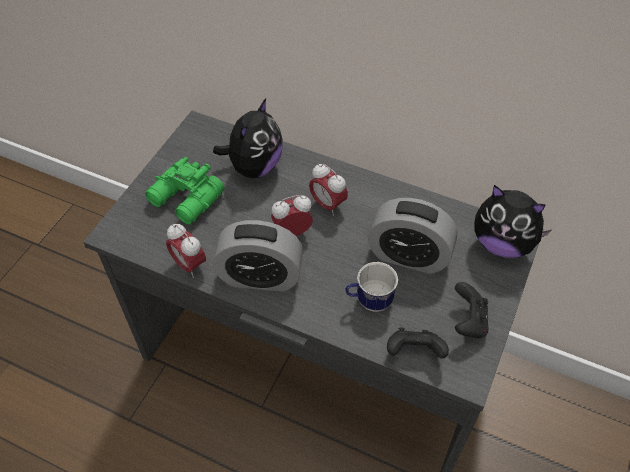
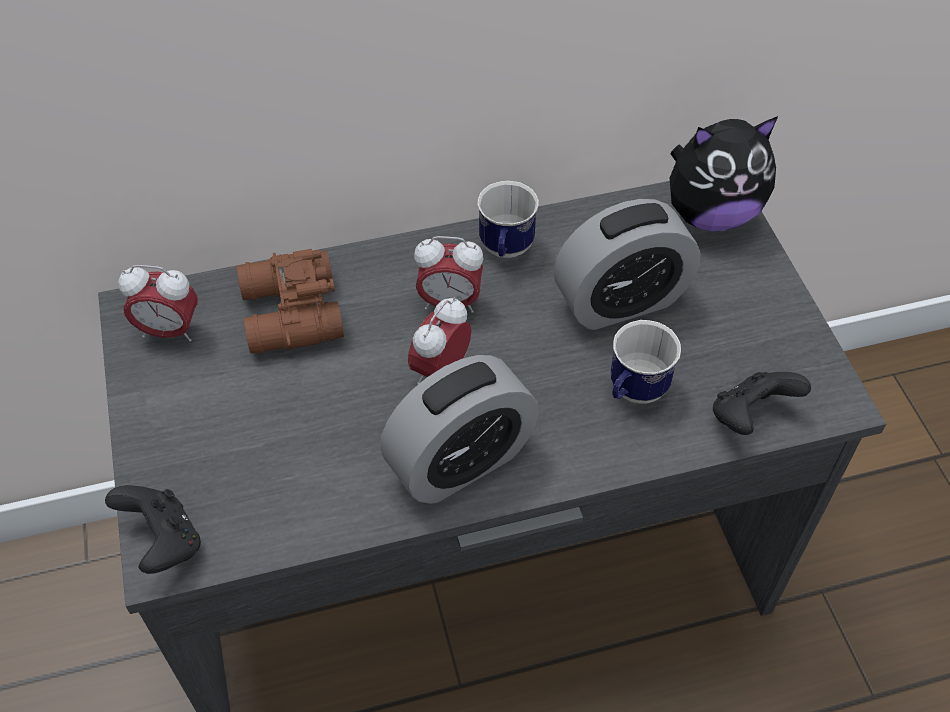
camera: 40 degrees left, 0 degrees up
(186, 200) = (234, 429): green binoculars -> none
(189, 265) = (340, 518): alarm clock -> alarm clock (169, 330)
(254, 167) = (289, 315): plush toy -> brown binoculars
(377, 197) = (505, 251): none -> mug
(468, 322) = (770, 335): black game controller -> black game controller (164, 542)

